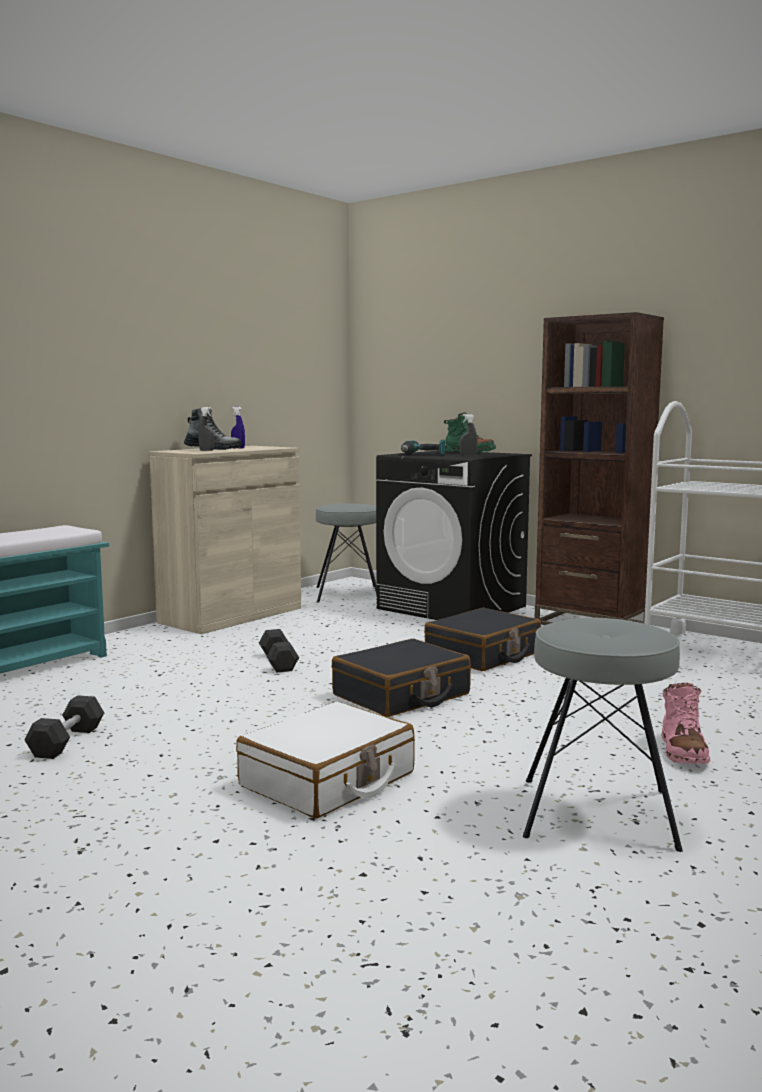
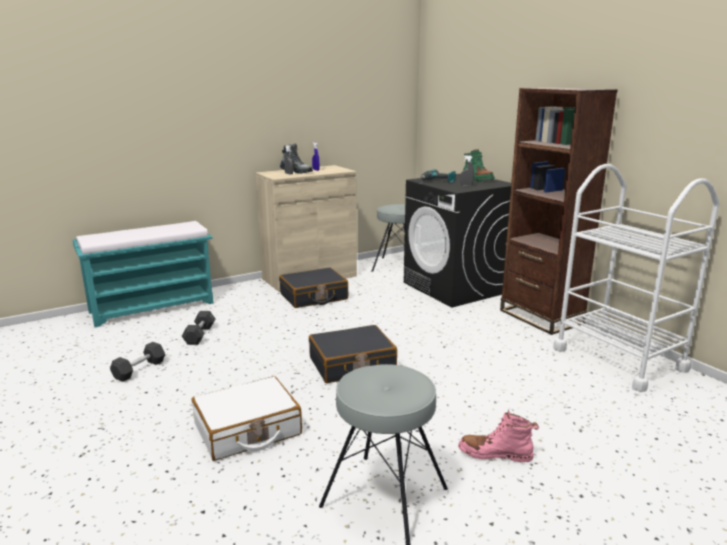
camera: 20 degrees right, 10 degrees up
(278, 662) = (303, 323): grey dumbbell -> grey dumbbell (200, 335)
(483, 655) = (437, 336): black suitcase -> black suitcase (314, 297)
(683, 751) = (495, 454): pink boot -> pink boot turned 75 degrees clockwise

